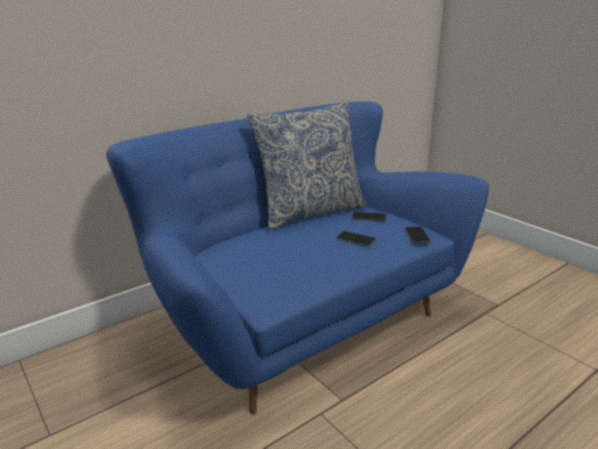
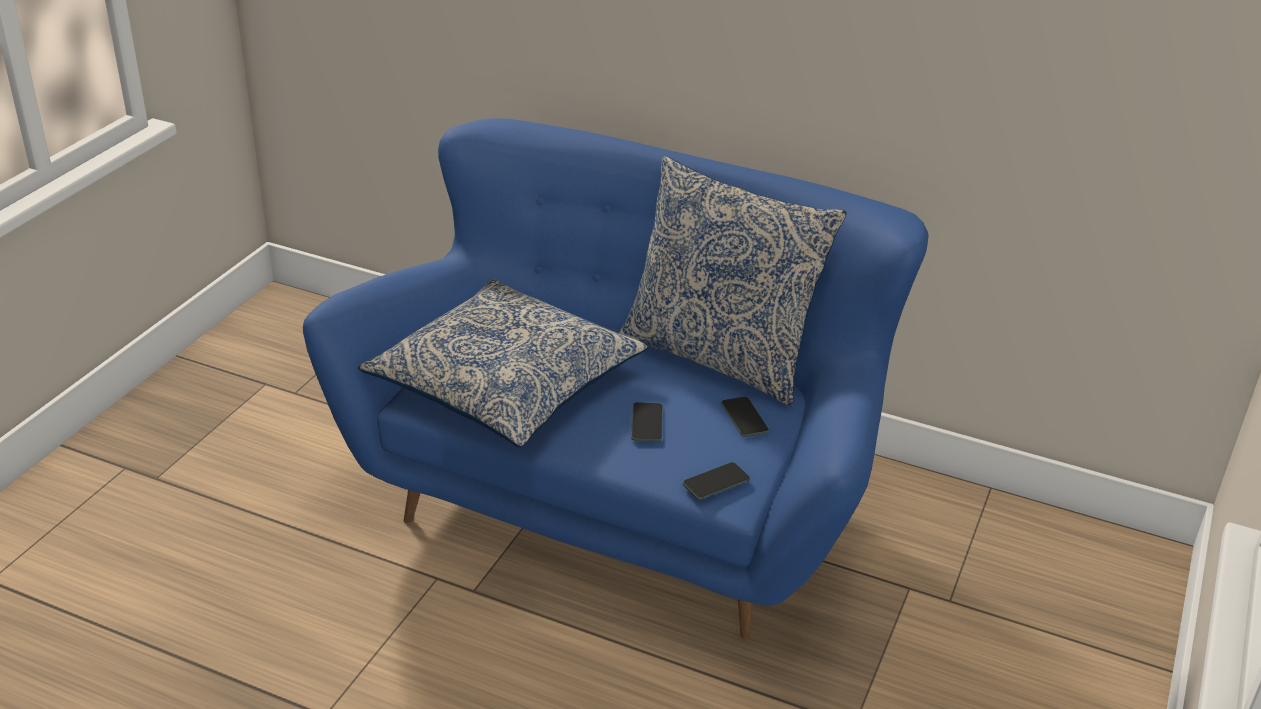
camera: 60 degrees right, 10 degrees up
(279, 270) = (506, 383): none -> pillow

